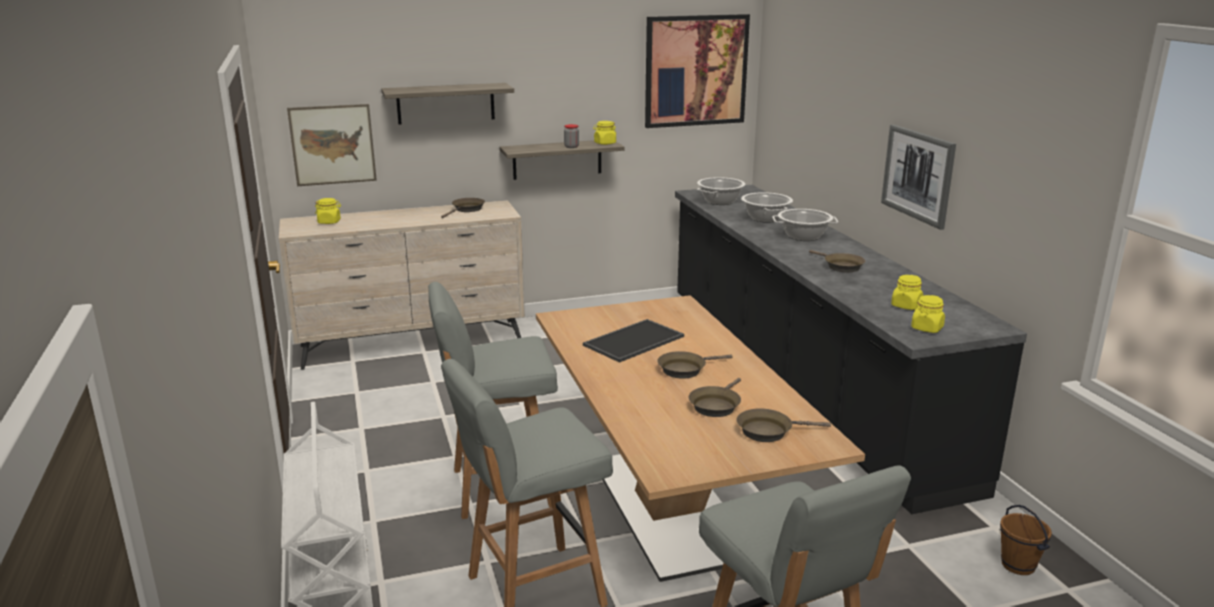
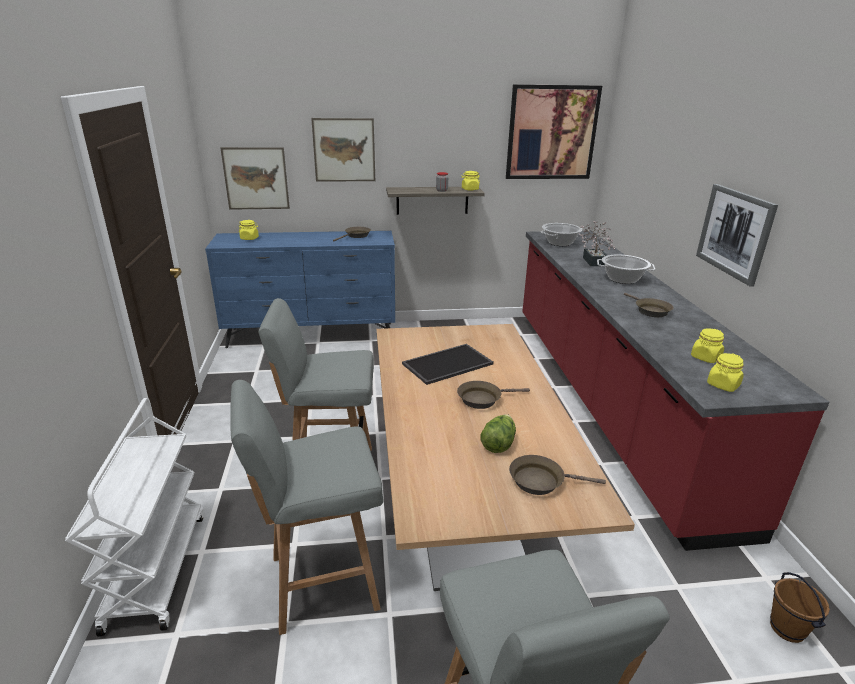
camera: 10 degrees right, 5 degrees up
(413, 344) = (312, 335): beige dresser -> blue dresser
(446, 103) = (344, 150): shelf -> picture
(715, 405) = (498, 443): brown frying pan -> lettuce
(765, 218) = (594, 260): cooking pot -> potted plant
(800, 382) = (607, 400): black counter -> red counter

